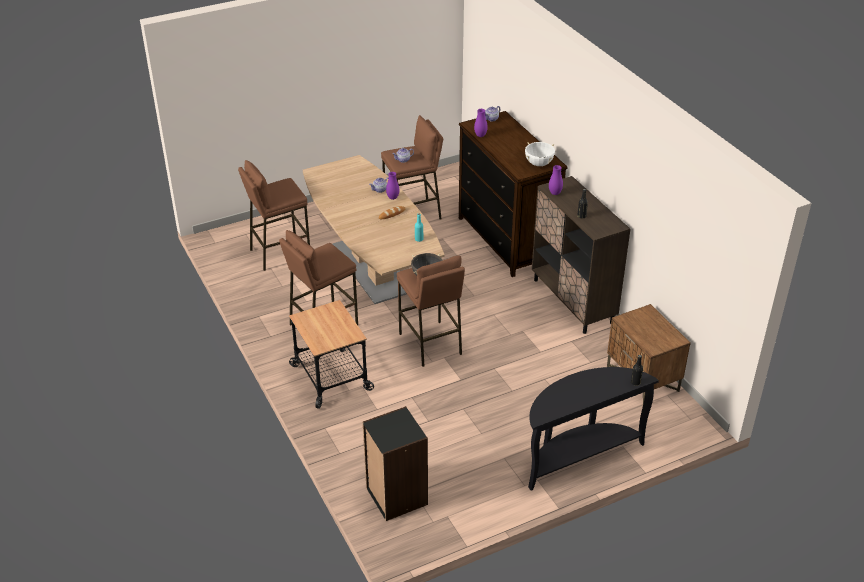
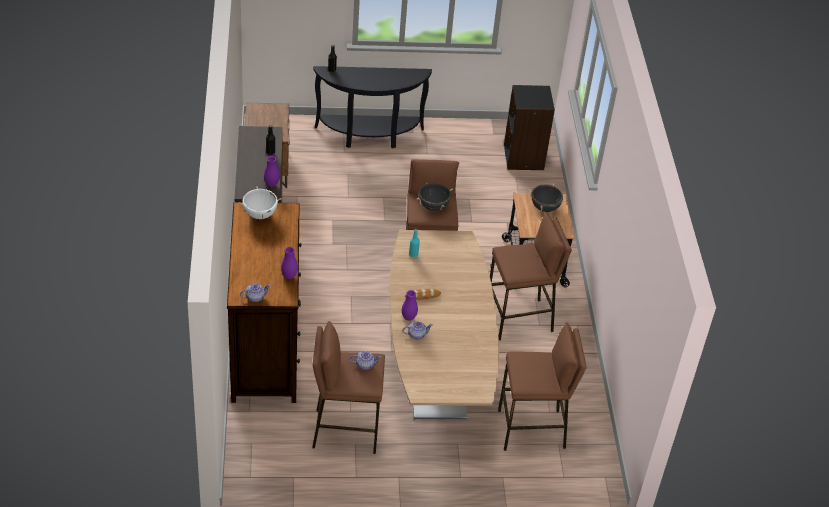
camera: 160 degrees left, 5 degrees up
(328, 333) = (545, 208): none -> black cooking pot

